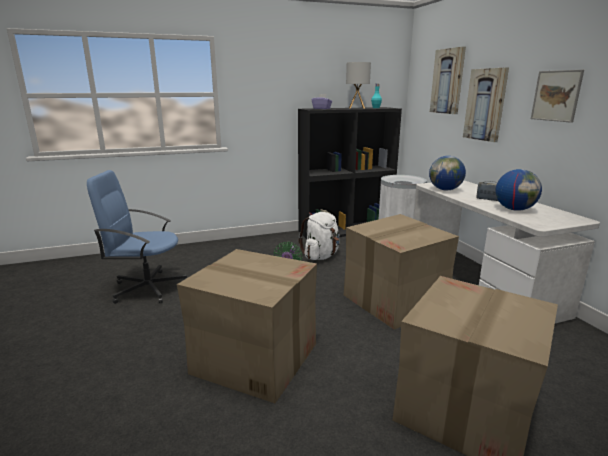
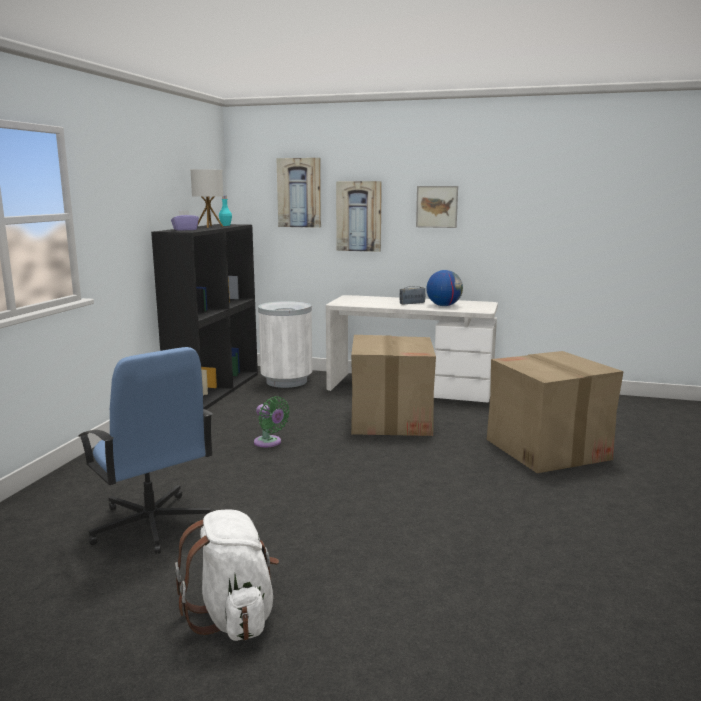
camera: 55 degrees left, 5 degrees down
(147, 288) = (151, 525): blue office chair -> blue office chair turned 75 degrees counterclockwise
(254, 358) = (404, 498): cardboard box -> none
(321, 256) = (253, 417): white backpack -> white backpack (234, 616)
(445, 190) = (362, 304): globe -> none

